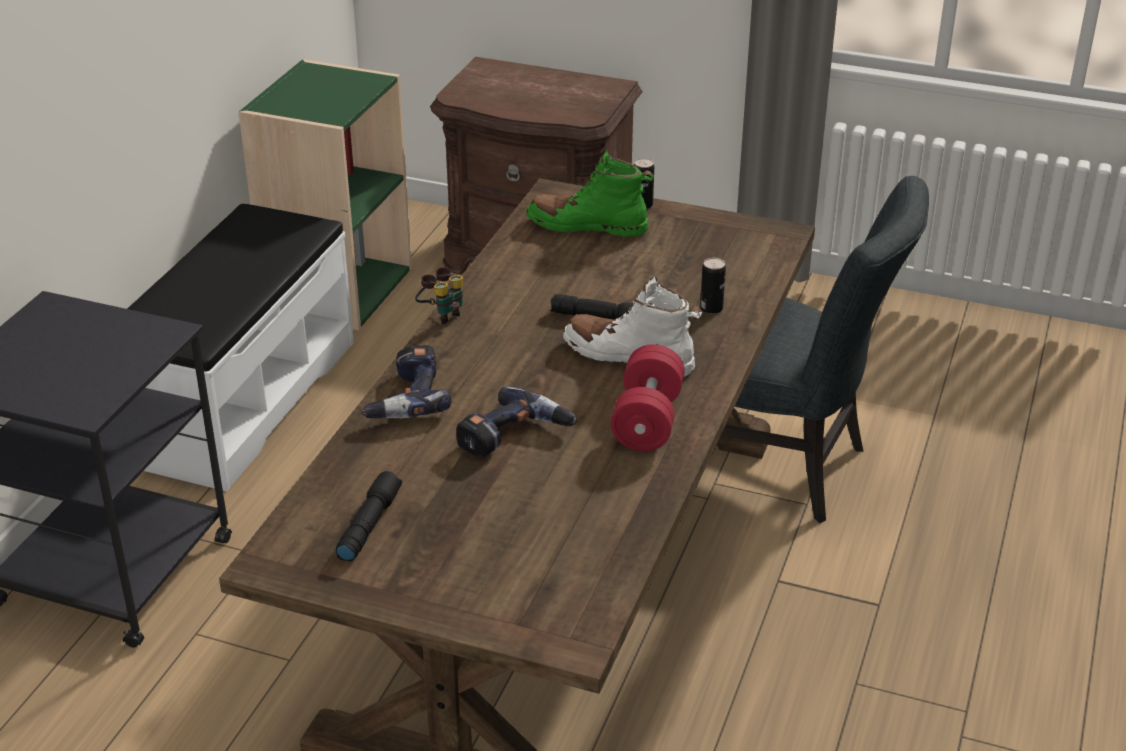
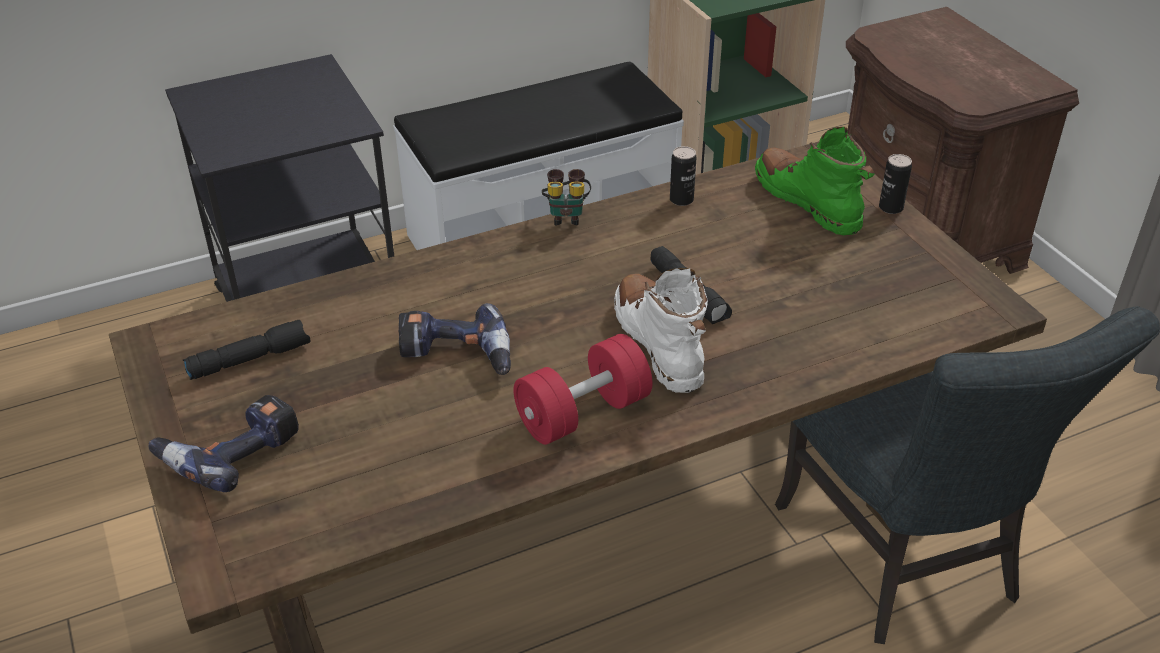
camera: 45 degrees right, 5 degrees up
(405, 398) = (432, 271): power drill -> power drill (230, 451)
(711, 308) = (806, 342): can -> can (681, 200)

